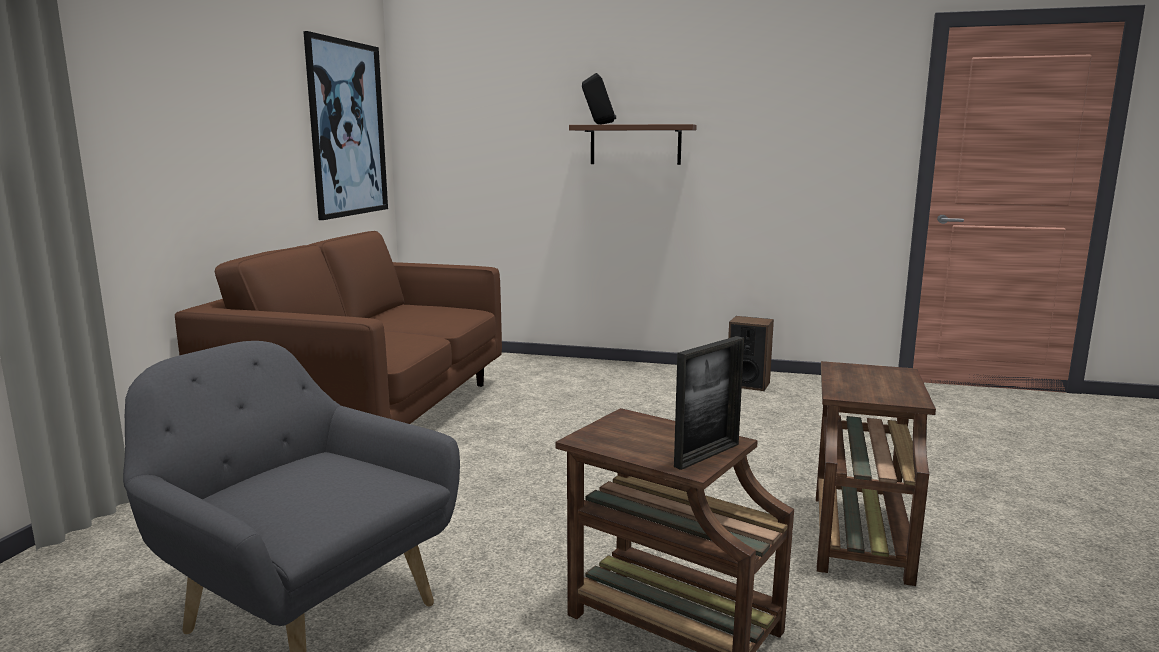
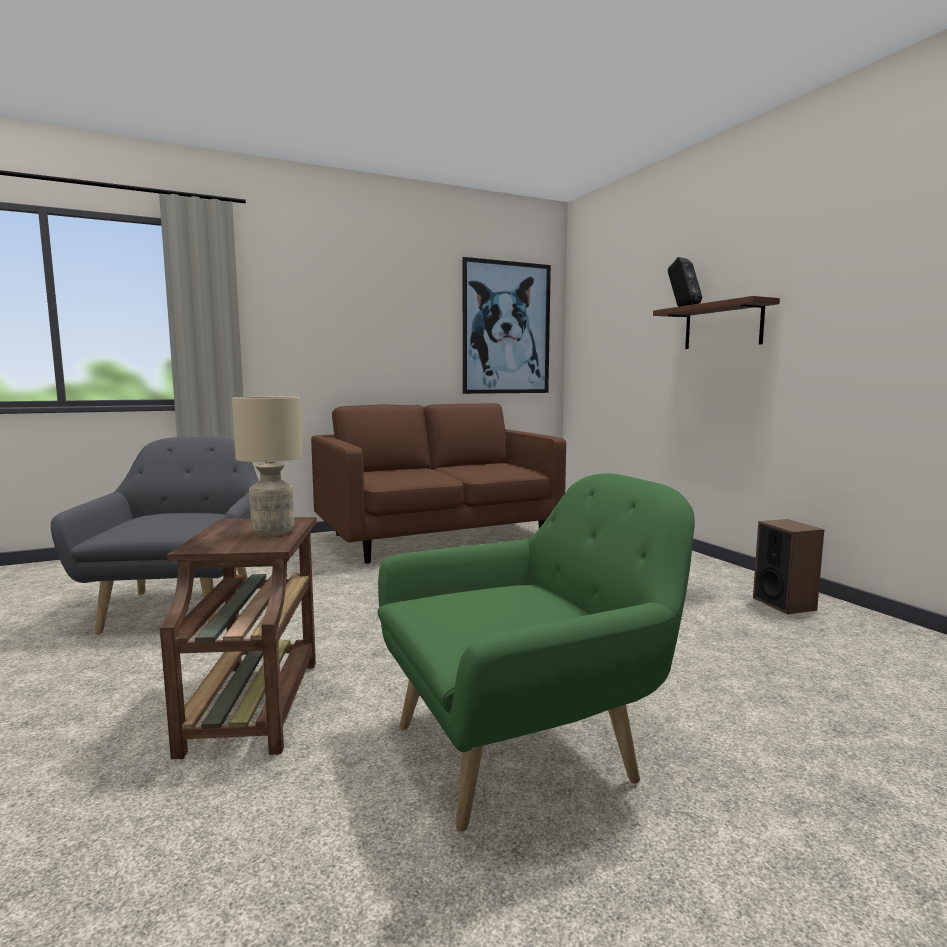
camera: 50 degrees right, 5 degrees down
(670, 432) = (272, 532): none -> beige table lamp
(707, 455) = (229, 546): picture frame -> none
(860, 535) = (526, 747): brown side table -> green armchair

